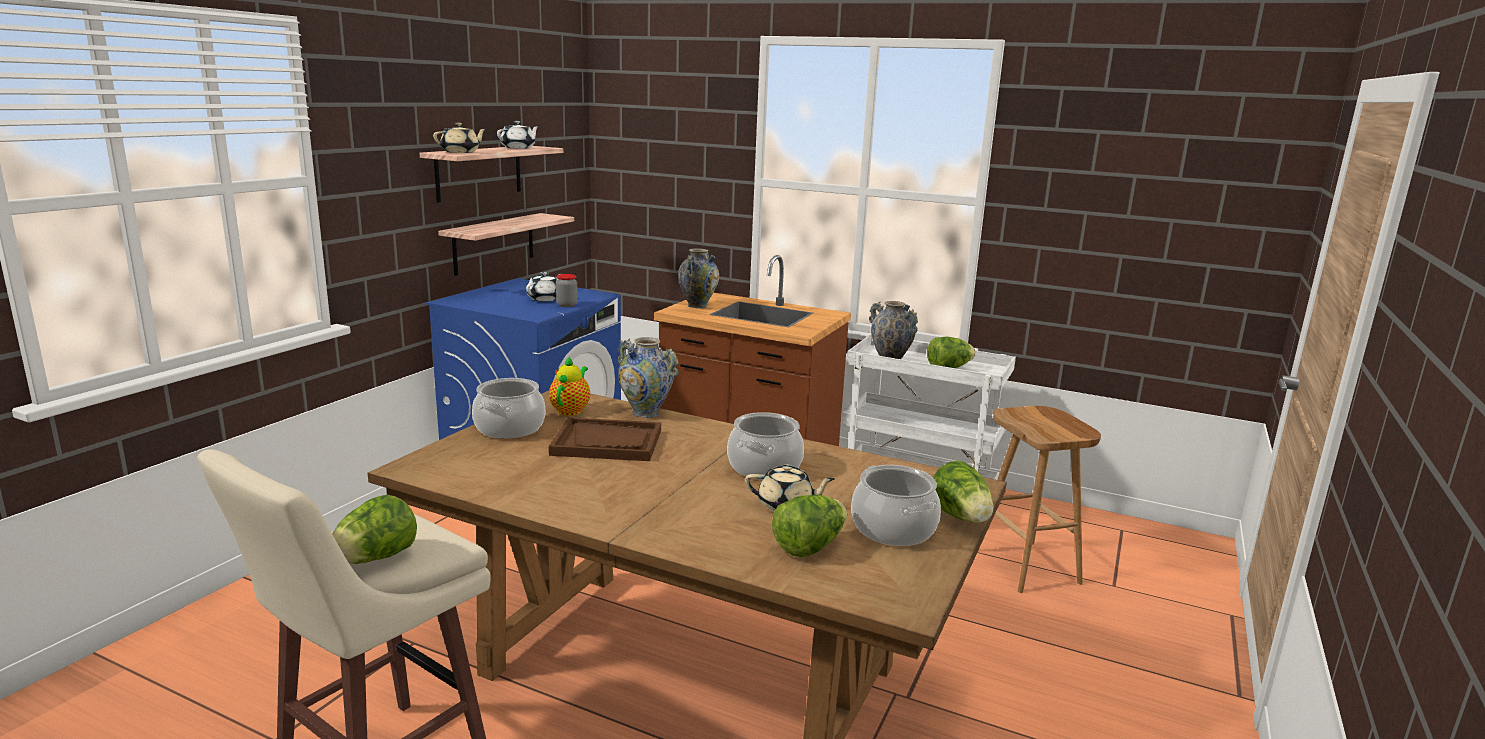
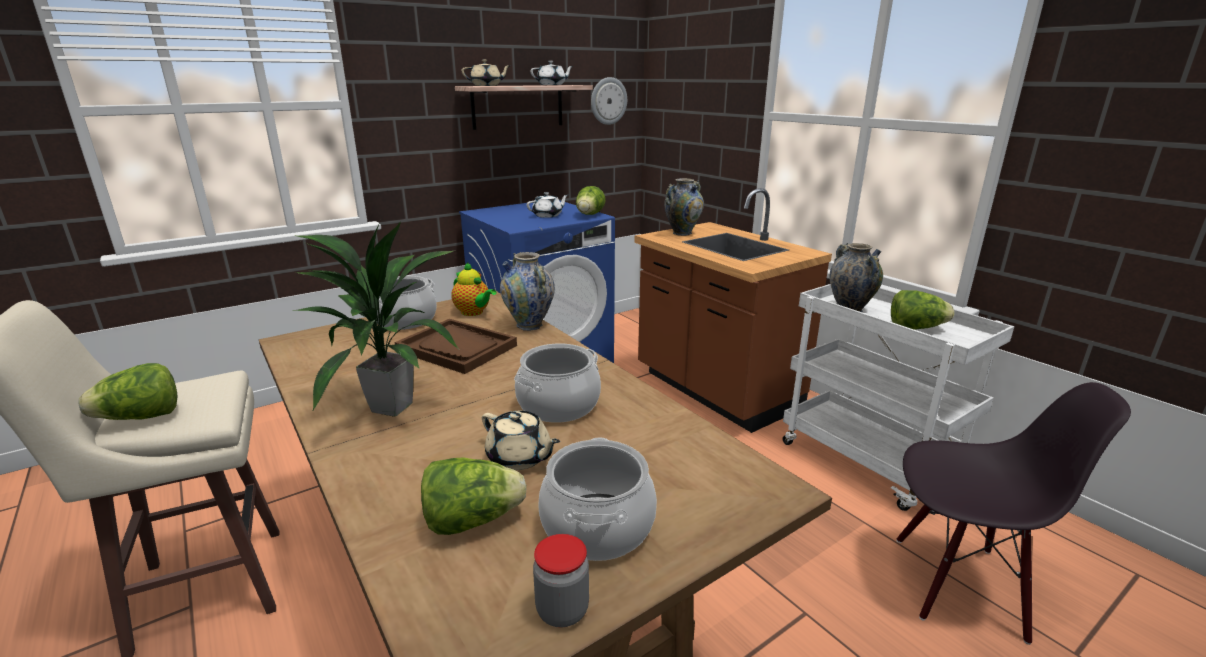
camera: 30 degrees right, 5 degrees up
(494, 243) = (533, 168): shelf -> none
(560, 161) = (608, 101): none -> wall clock
(567, 305) = (555, 222): jar -> jar (562, 610)
(571, 410) = (474, 312): teapot -> teapot turned 90 degrees clockwise
(624, 497) = (390, 406): none -> potted plant
(961, 517) = (706, 536): lettuce -> lettuce (589, 215)
(1028, 566) = (958, 585): brown stool -> black chair

